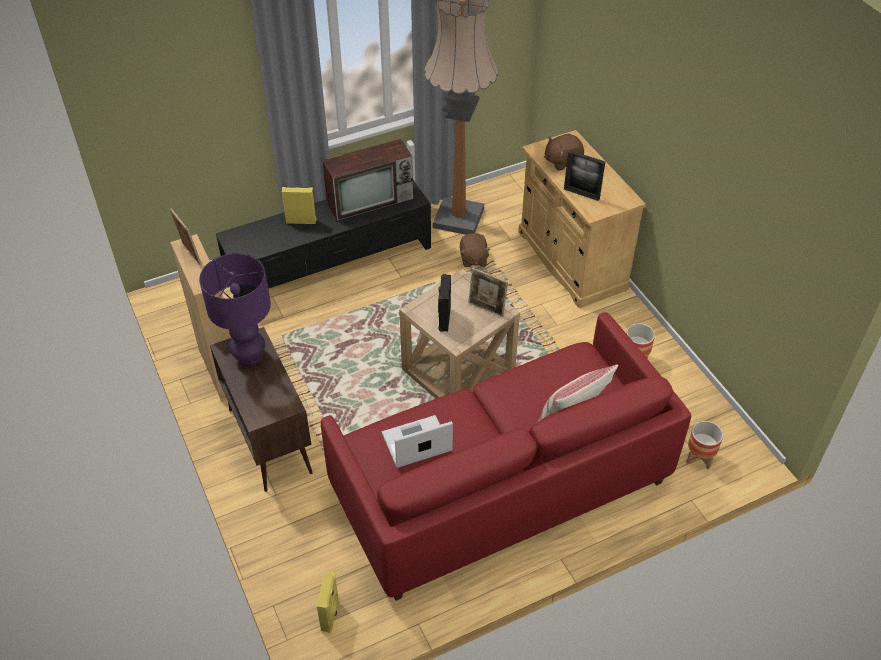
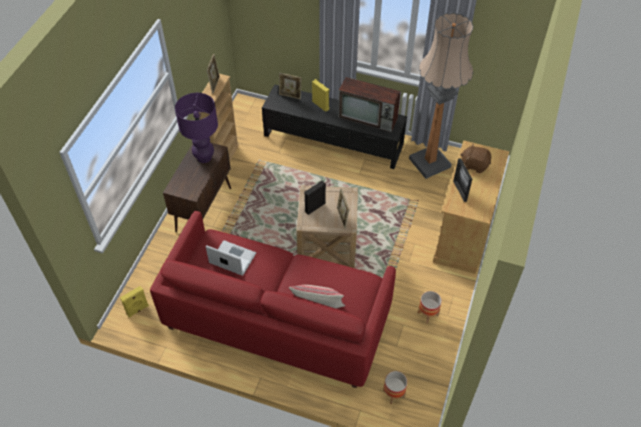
camera: 45 degrees right, 5 degrees up
(252, 233) = (290, 96): none -> picture frame
(473, 259) = (409, 191): brown plush toy -> none

